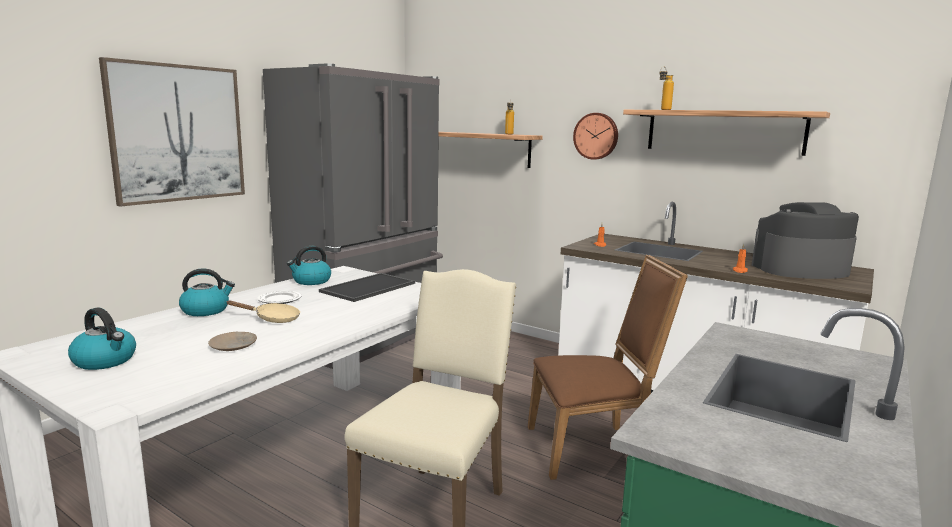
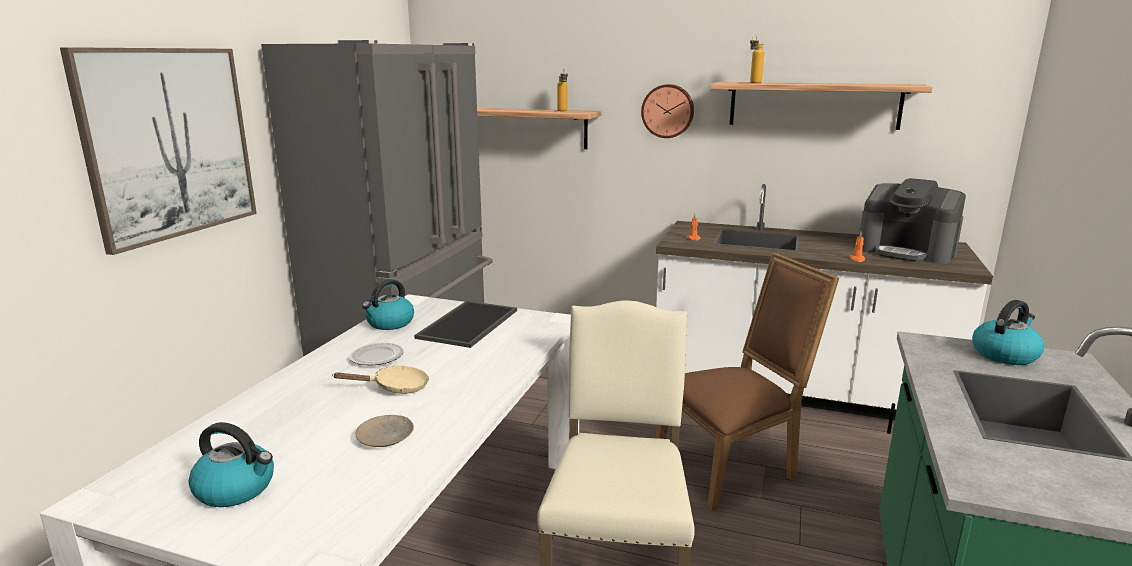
camera: 15 degrees left, 5 degrees up
(206, 310) = (297, 387): kettle -> kettle (1004, 354)
(799, 269) = (906, 251): coffee machine -> coffee machine turned 120 degrees counterclockwise

